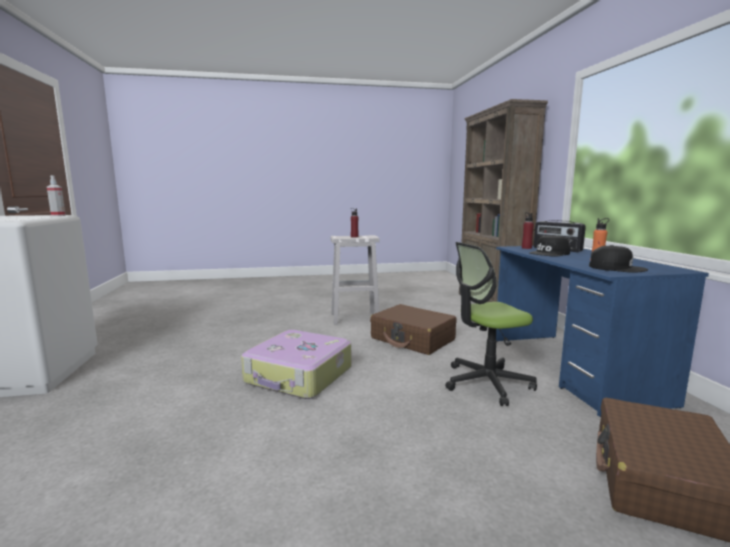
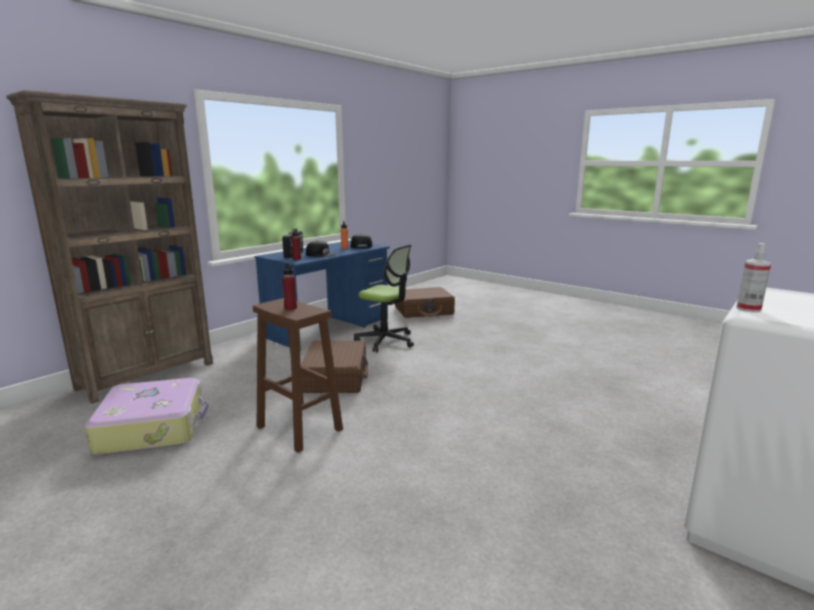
camera: 130 degrees left, 5 degrees up
(299, 376) = (476, 389): suitcase -> suitcase (153, 427)
(353, 318) = (300, 429): white stool -> brown stool

